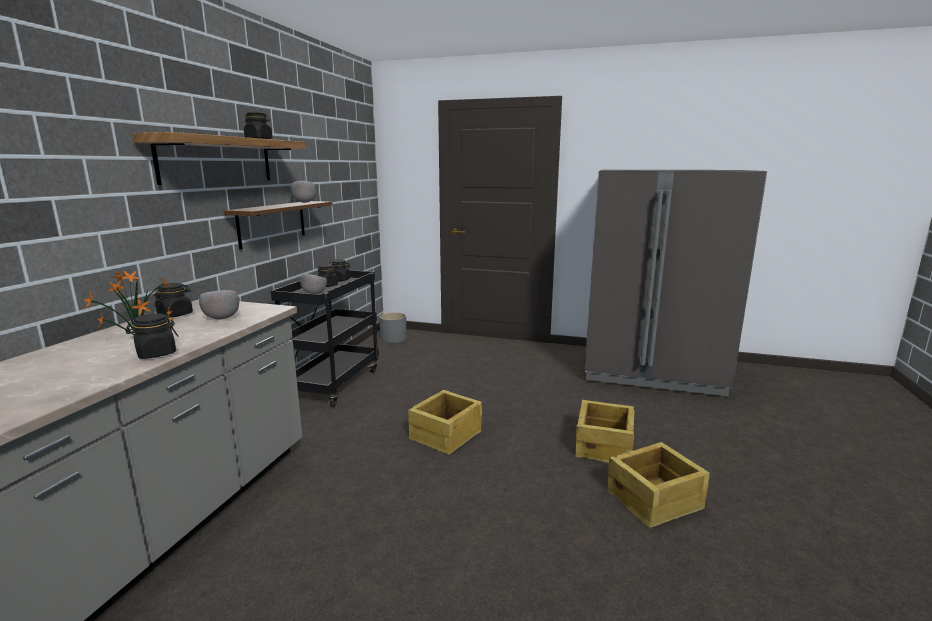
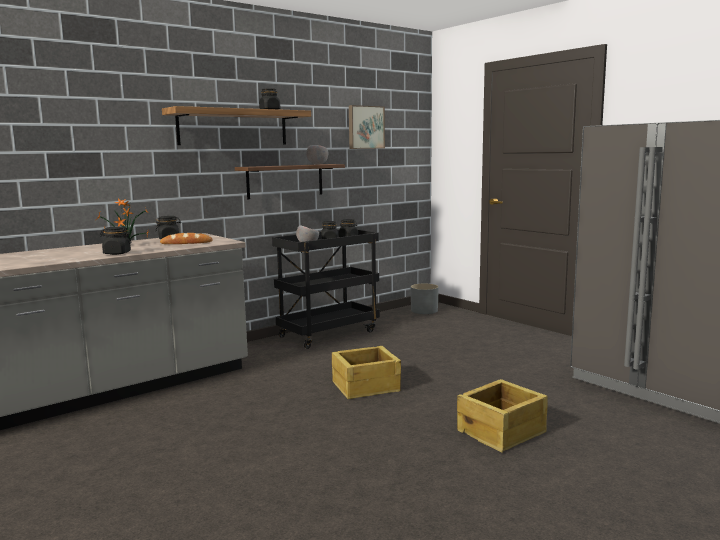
camera: 35 degrees right, 5 degrees down
(221, 318) = (186, 243): grey bowl -> bread
(332, 160) = (365, 127): none -> picture
(655, 500) = (484, 482): crate -> none

